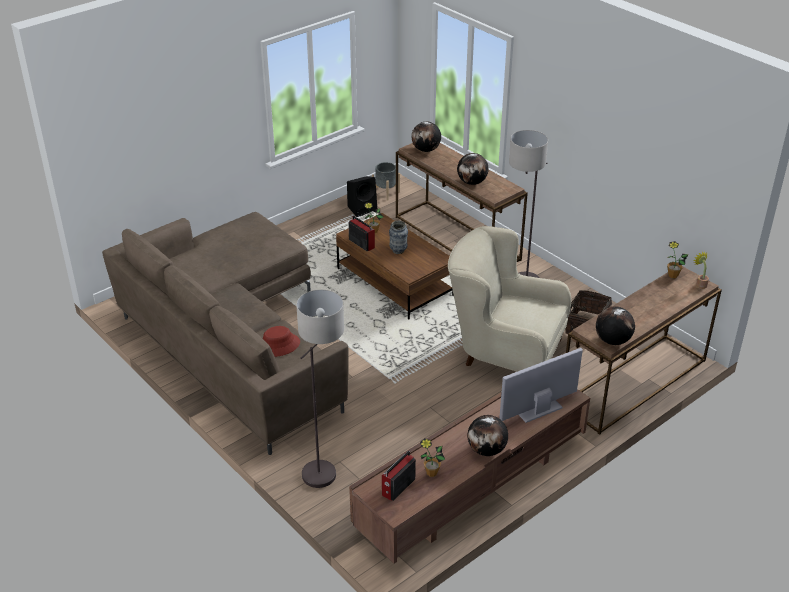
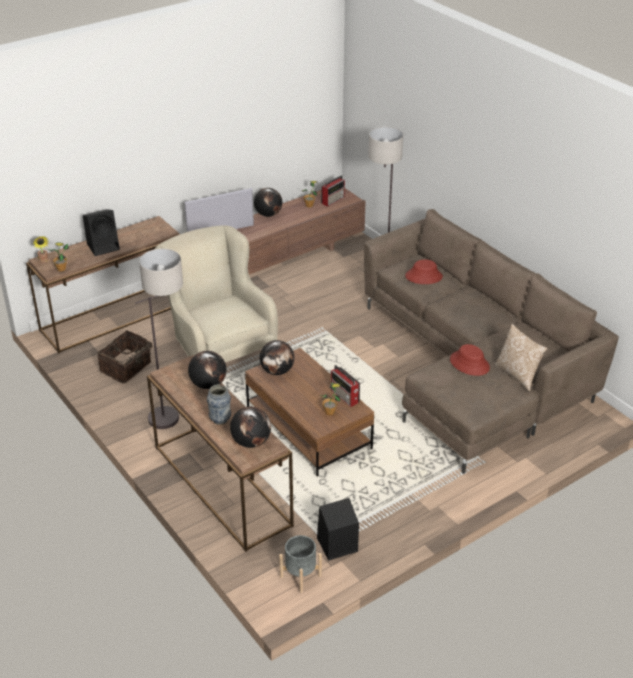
camera: 175 degrees left, 0 degrees up
(205, 247) = (518, 375): none -> pillow
(247, 254) = (469, 363): none -> red hat
(398, 251) = (305, 384): vase -> vase (220, 420)
(503, 353) = (218, 347): beige armchair -> beige armchair turned 150 degrees counterclockwise
(612, 341) = (152, 223): globe -> globe (277, 371)
(647, 305) = (104, 246): none -> black speaker

